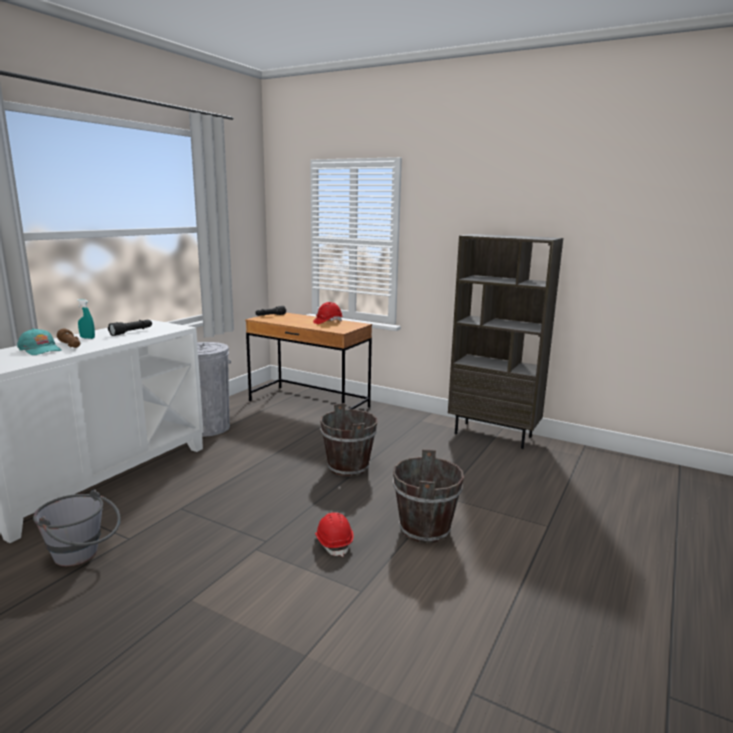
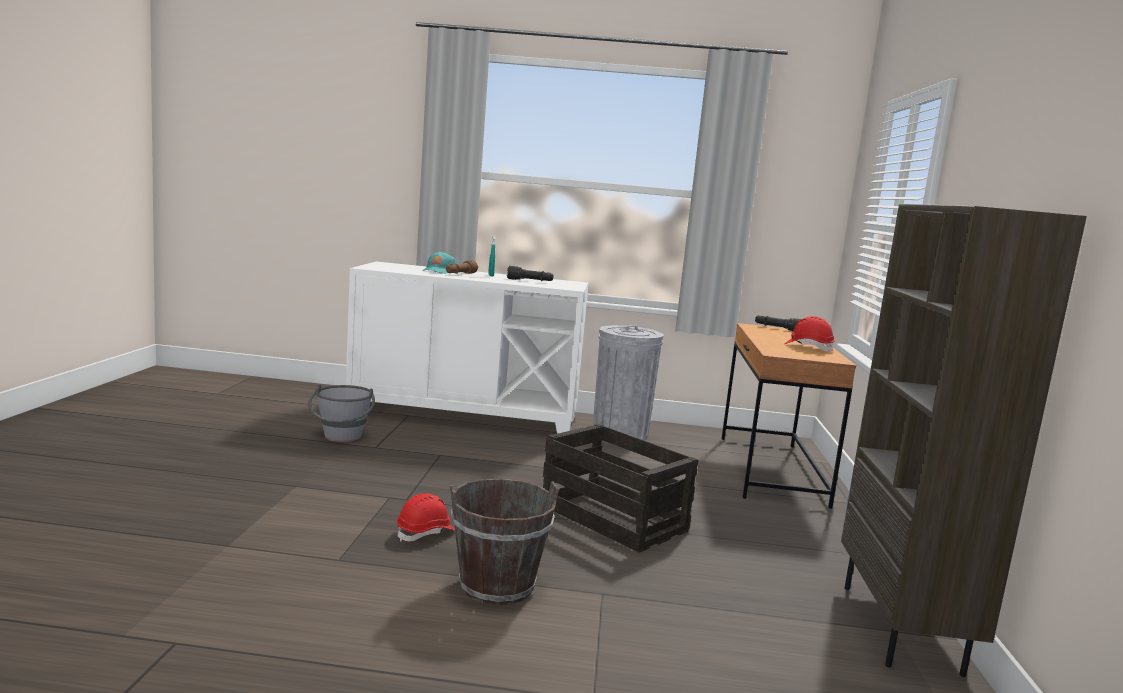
camera: 65 degrees right, 5 degrees down
(348, 467) = (614, 518): brown bucket -> crate

